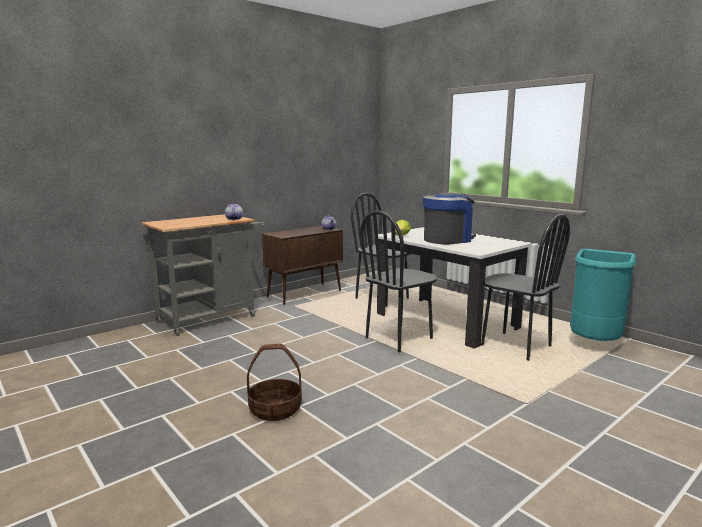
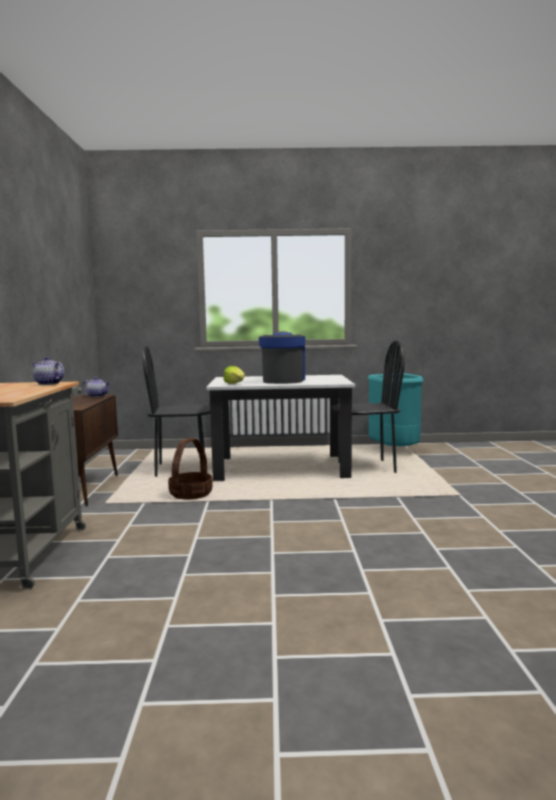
camera: 50 degrees left, 5 degrees down
(275, 409) = (353, 583): basket -> basket (191, 494)
(399, 338) = (284, 491): black chair -> none

